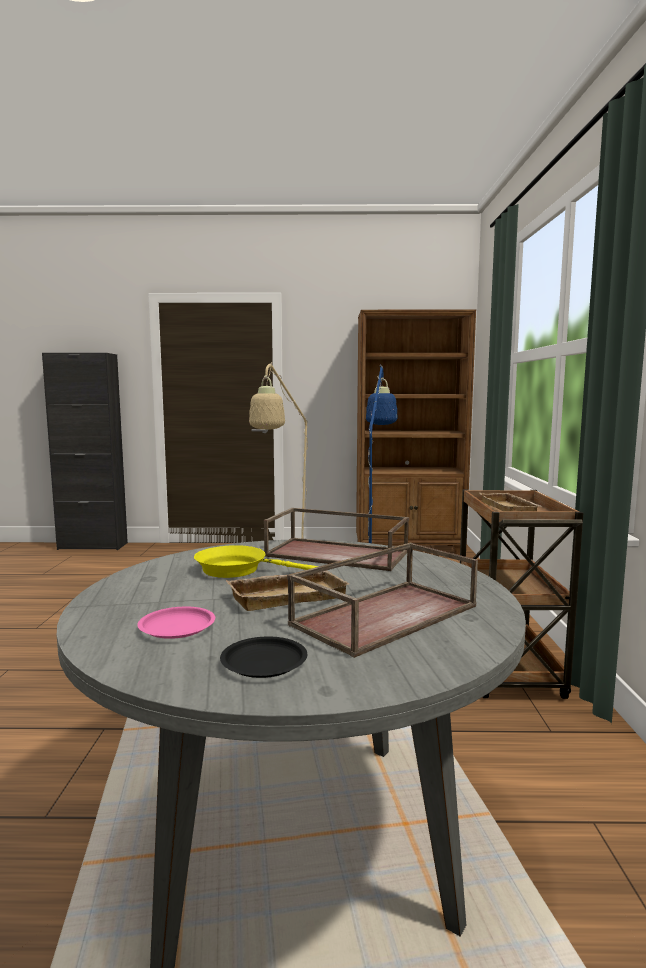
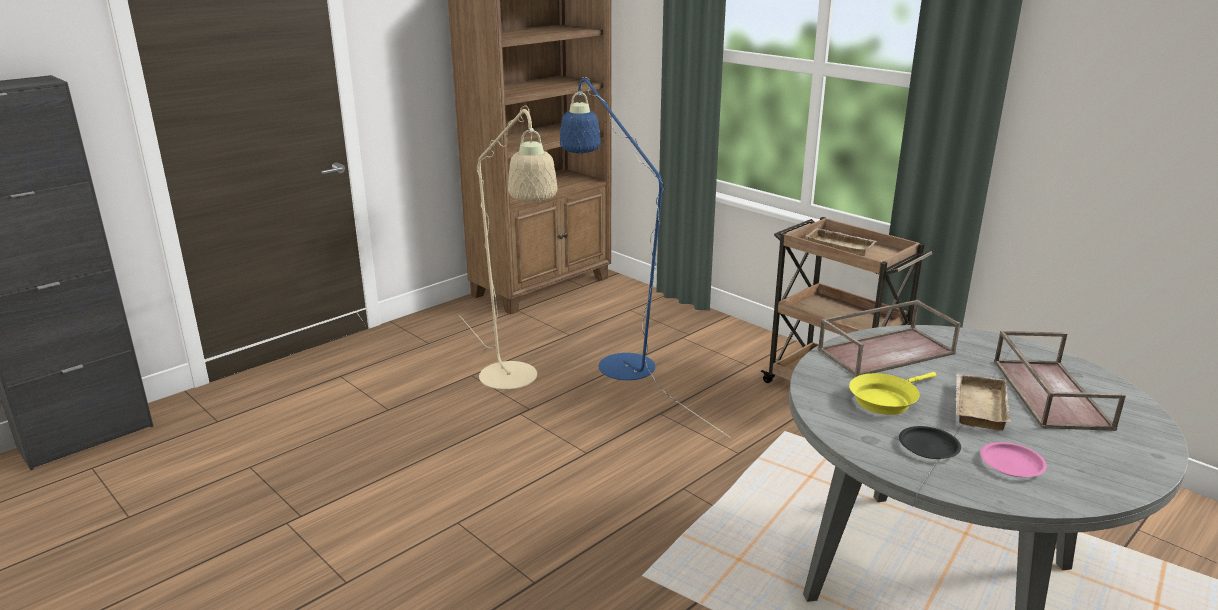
camera: 45 degrees left, 15 degrees up
(263, 663) = (1104, 458): black plate -> black plate (929, 447)

